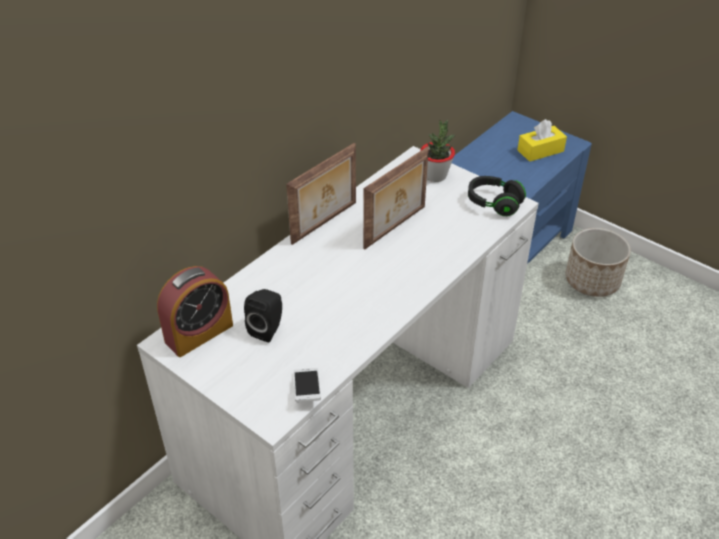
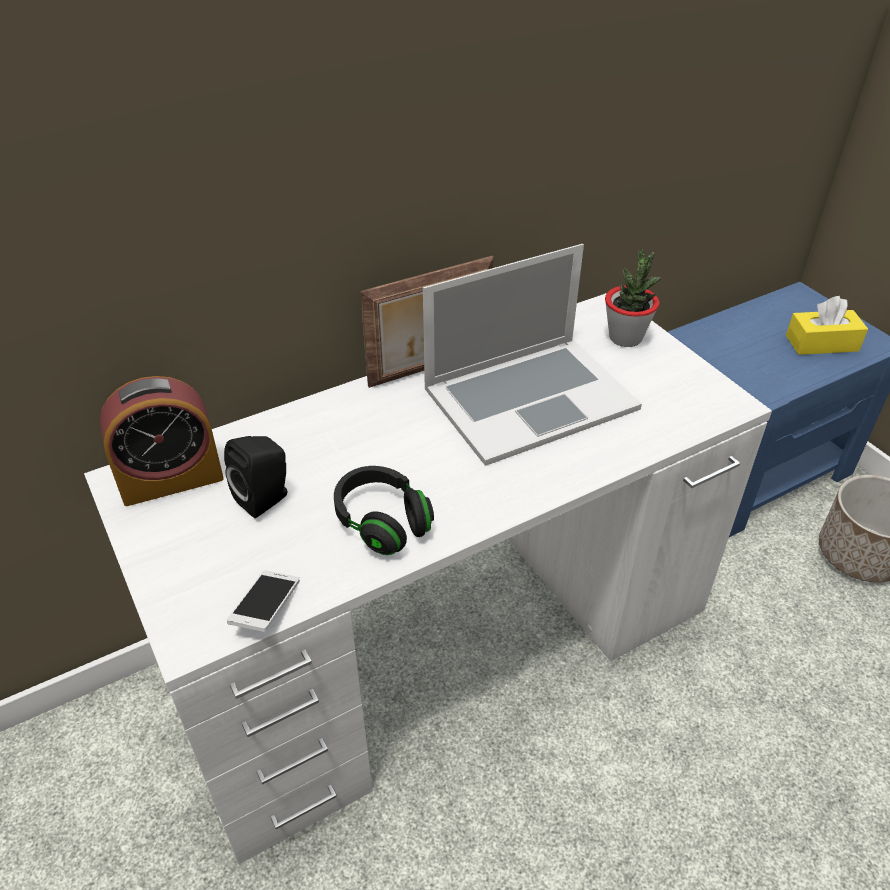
camera: 20 degrees right, 0 degrees up
(396, 227) = (529, 397): picture frame -> laptop
(494, 203) = (698, 396): black headphones -> black headphones (382, 522)

